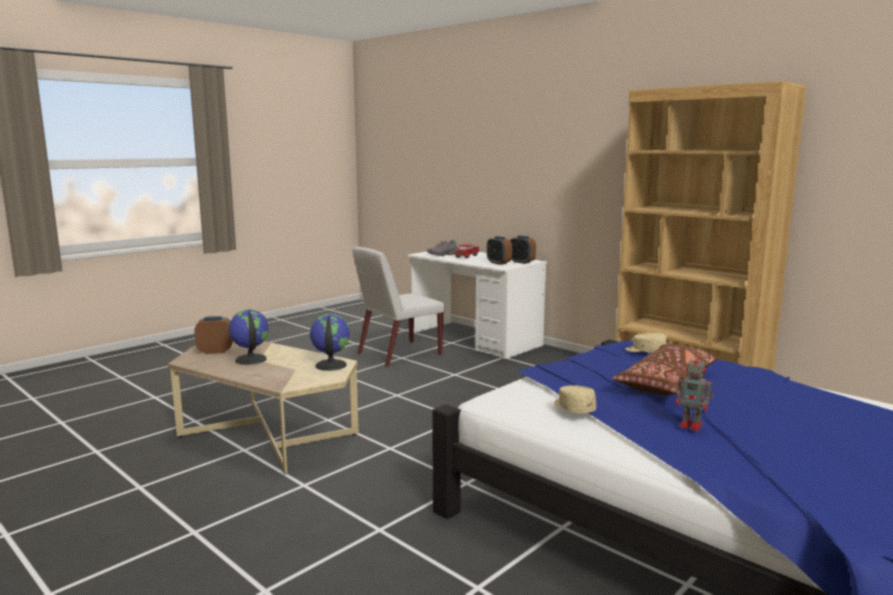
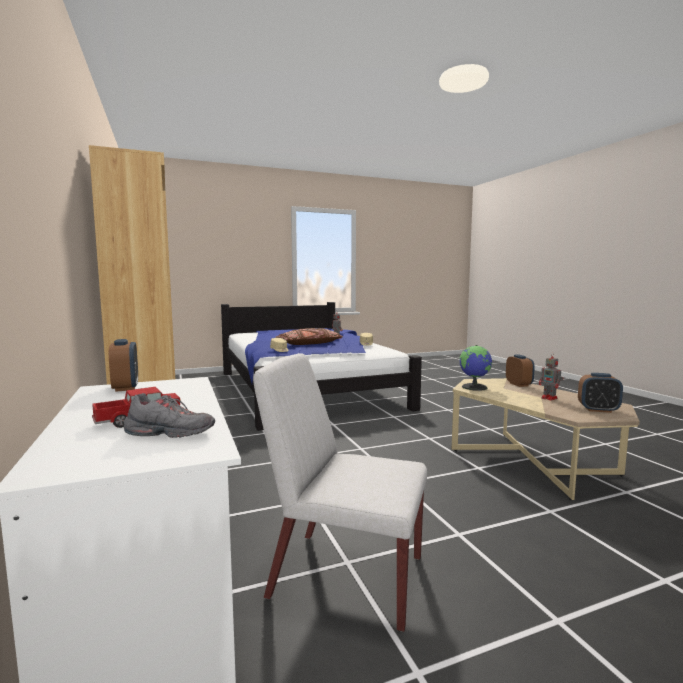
camera: 155 degrees left, 5 degrees down
(250, 359) = (550, 398): globe -> toy robot
(398, 354) = (345, 576): white chair -> white chair turned 150 degrees counterclockwise
(498, 263) = (164, 390): alarm clock -> alarm clock (519, 384)

